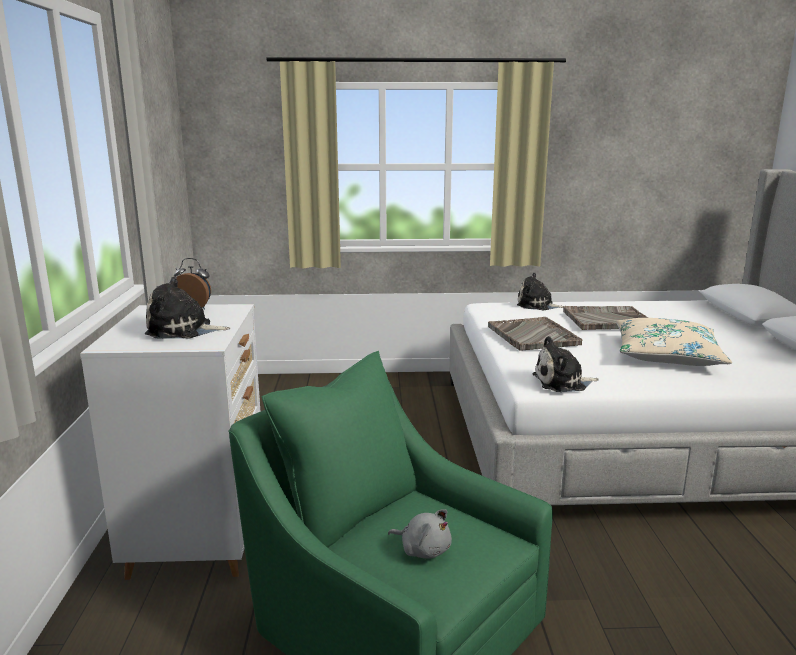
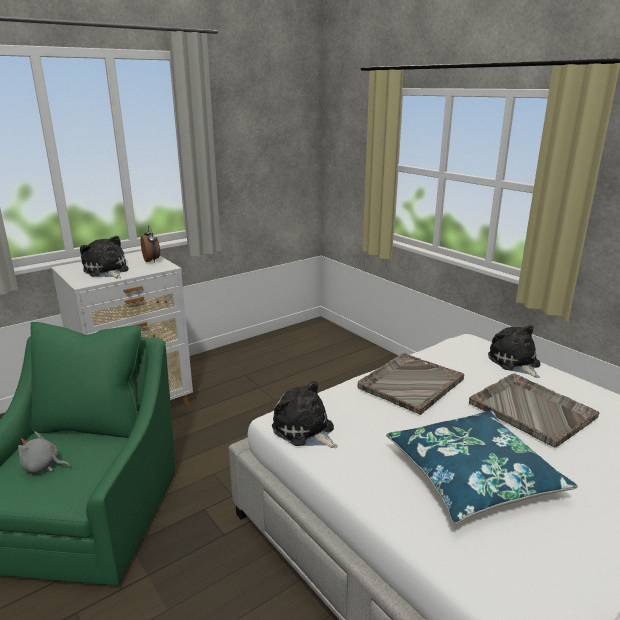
camera: 55 degrees right, 5 degrees up
(423, 550) = (43, 466): grey plush toy -> grey plush toy turned 105 degrees clockwise
(667, 355) = (473, 476): beige pillow -> blue pillow

